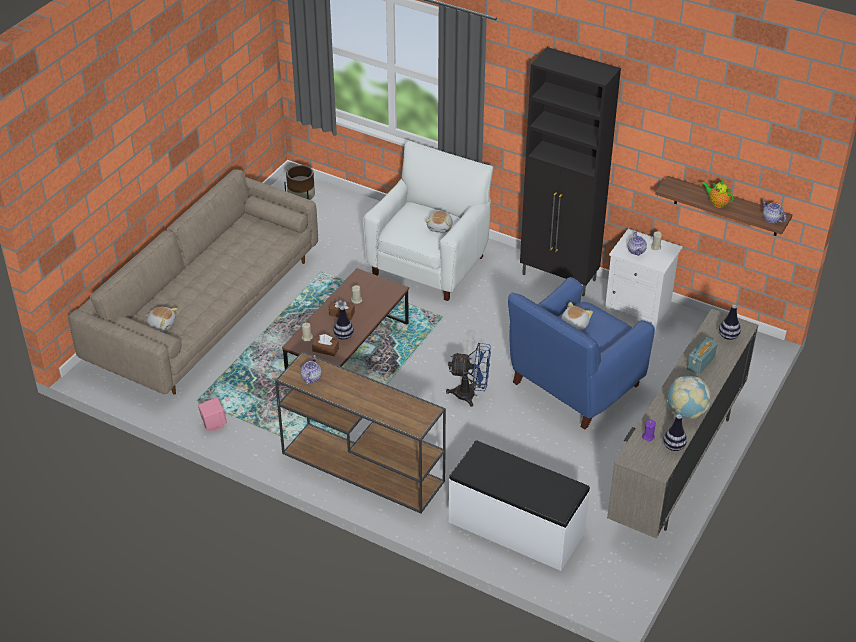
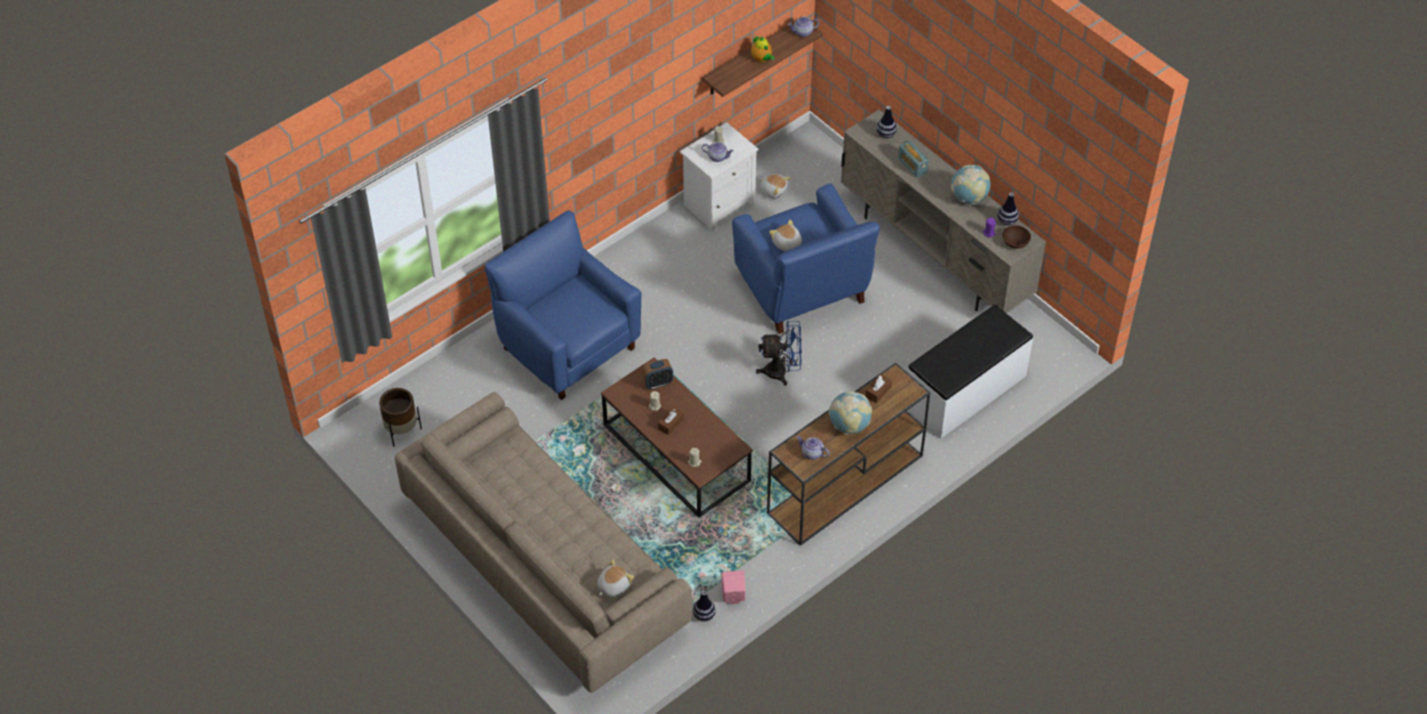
camera: 70 degrees left, 10 degrees up
(325, 350) = (720, 451): brown tissue box -> brown tissue box (878, 392)
(343, 336) = (706, 431): vase -> vase (704, 615)
(354, 394) = (849, 425): none -> globe
(382, 296) = (658, 383): none -> alarm clock
(429, 264) = (568, 346): white armchair -> blue armchair
(440, 227) = (585, 299): plush toy -> plush toy (774, 190)
(470, 395) = (782, 371): blue fan -> blue fan turned 60 degrees clockwise
(559, 278) = (643, 247): black cabinet -> none
(649, 459) = (1015, 242): none -> brown bowl
(717, 203) = (762, 59): teapot -> teapot turned 90 degrees counterclockwise

